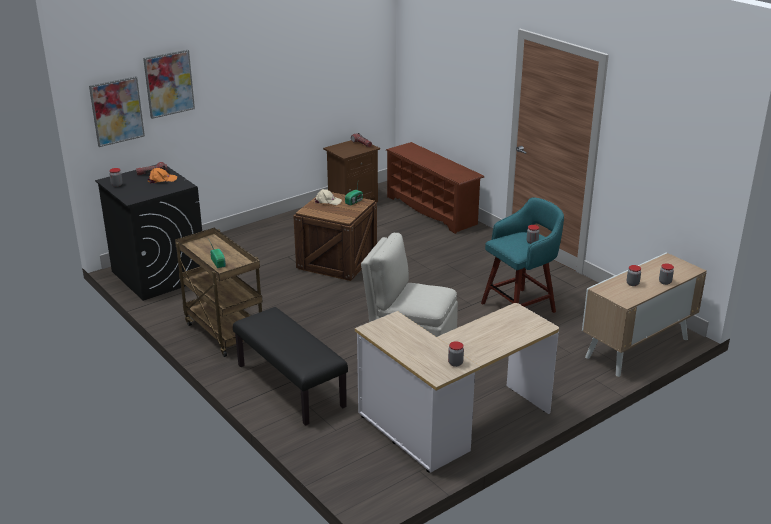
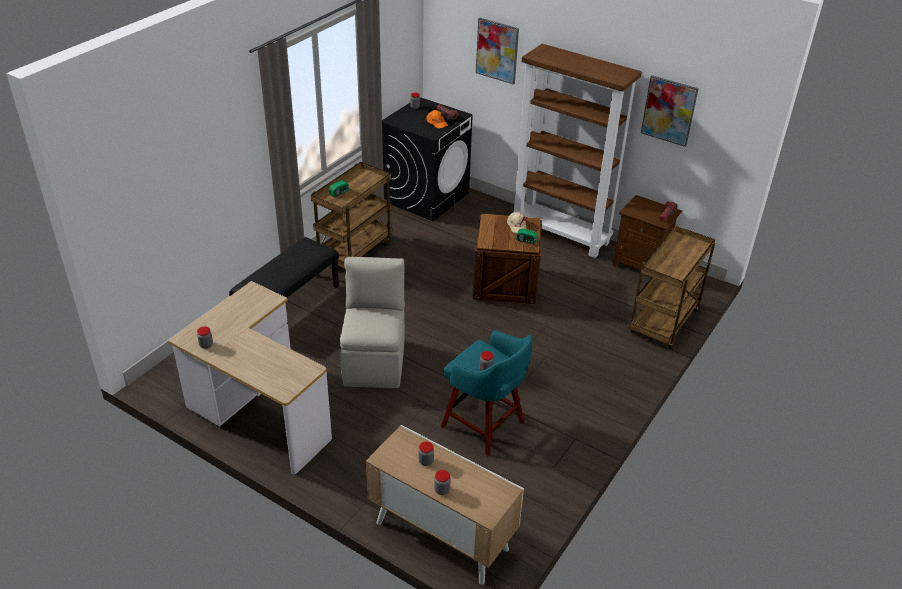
camera: 70 degrees right, 10 degrees up
(117, 111) = (451, 52): picture -> picture (669, 110)
(283, 223) = (561, 234): none -> brown bookcase
(432, 210) = (664, 324): brown shoe rack -> brown cart

